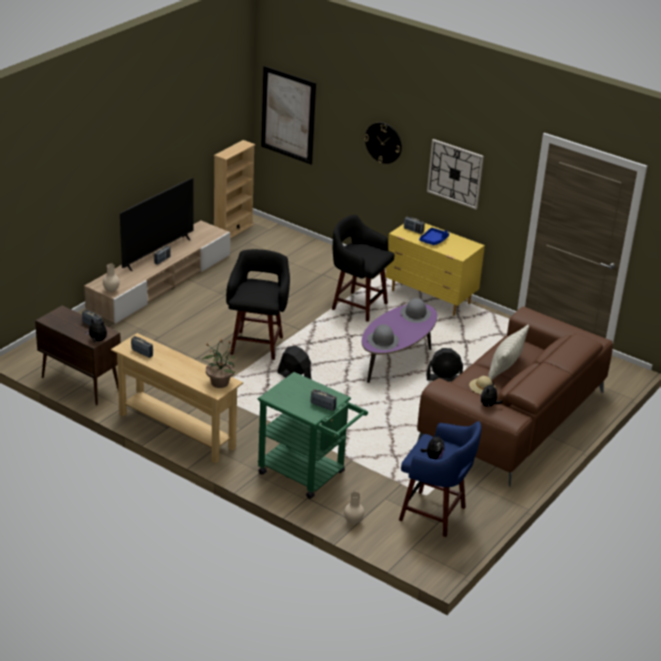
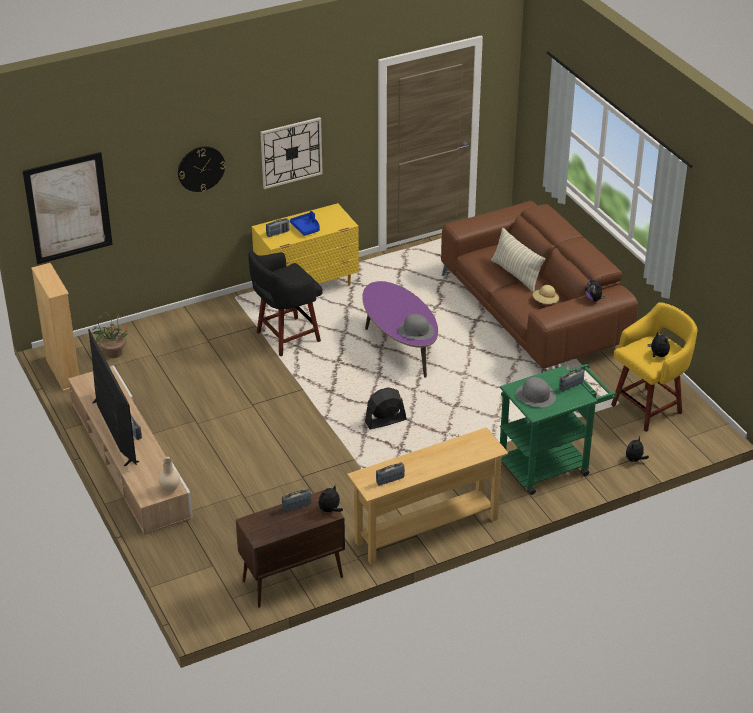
camera: 60 degrees left, 5 degrees up
(219, 382) = (478, 442): potted plant -> potted plant (113, 353)
(257, 344) = (307, 427): black stool -> none
(353, 522) = (634, 460): beige vase -> plush toy
(415, 314) = (383, 295): grey hat -> grey hat (536, 395)
(435, 514) = (648, 408): blue stool -> yellow stool
(444, 378) = (449, 329): black fan -> none

